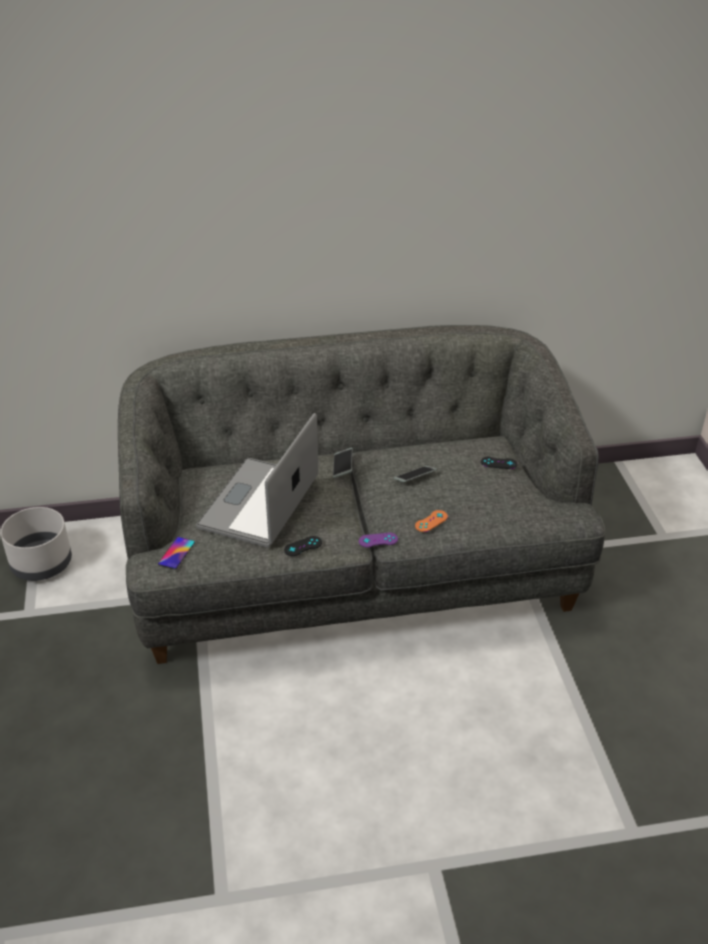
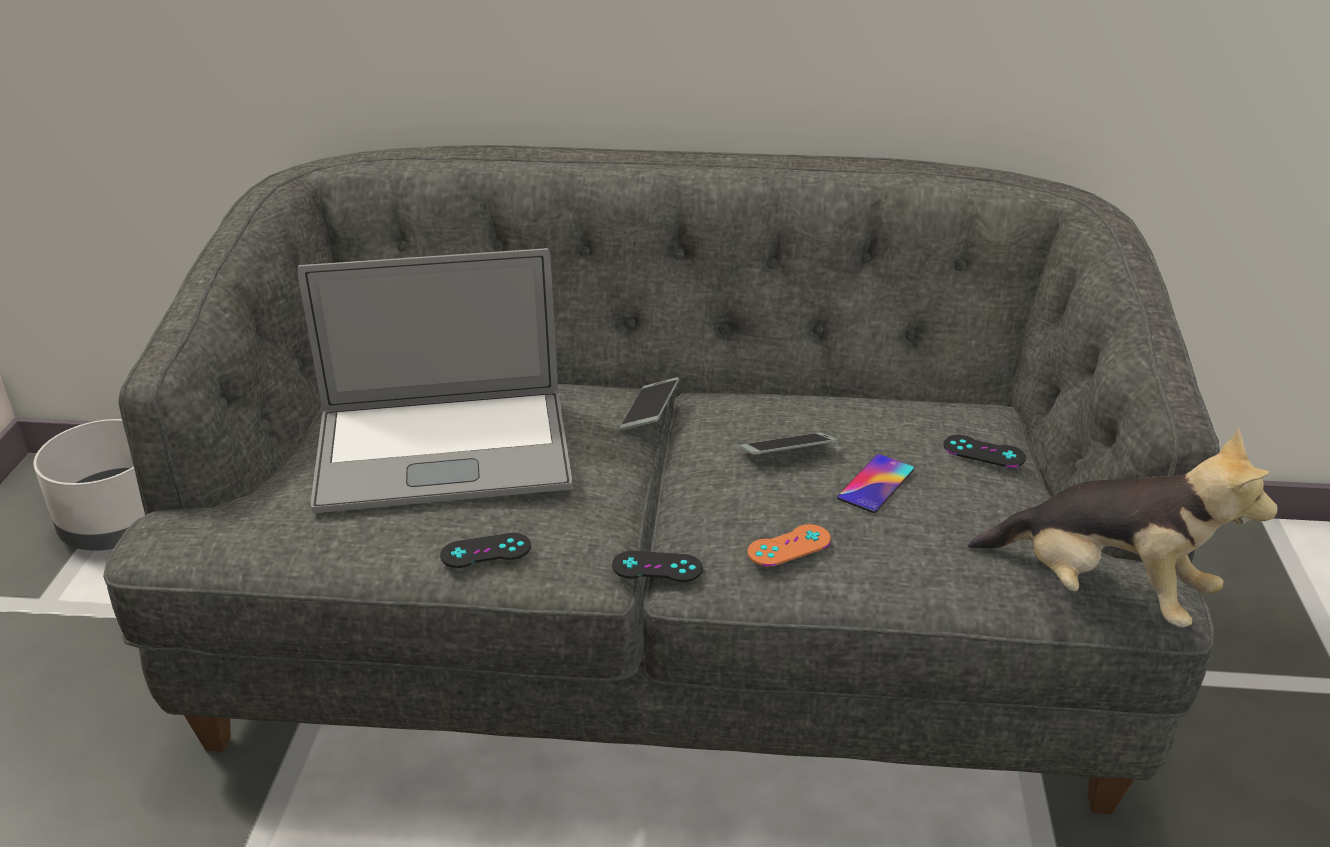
camera: 15 degrees right, 5 degrees down
(176, 553) = (222, 520): phone -> phone (876, 484)
(259, 502) = (443, 450): laptop -> laptop turned 135 degrees counterclockwise
(378, 540) = (657, 567): purple game controller -> black game controller
(561, 518) = (1103, 591): none -> plush toy

